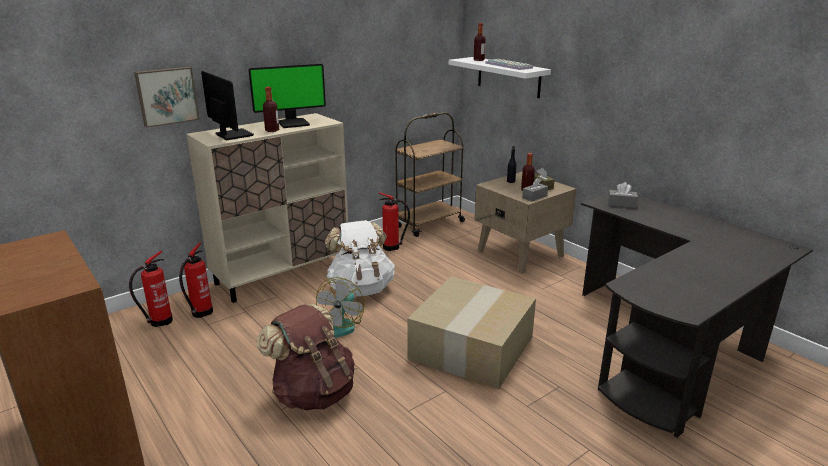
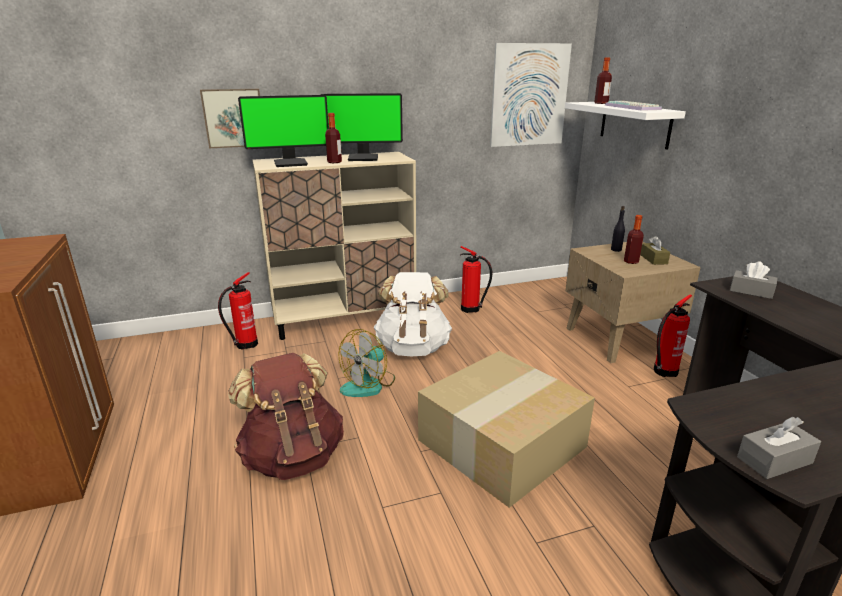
camera: 20 degrees right, 0 degrees up
(159, 322) = (204, 346): fire extinguisher -> fire extinguisher (663, 372)
(232, 135) = (291, 163): monitor -> monitor turned 90 degrees clockwise
(418, 54) = (529, 95): none -> picture
(429, 224) = (524, 291): brown cart -> none
(534, 197) = (637, 270): grey tissue box -> grey tissue box (774, 460)

